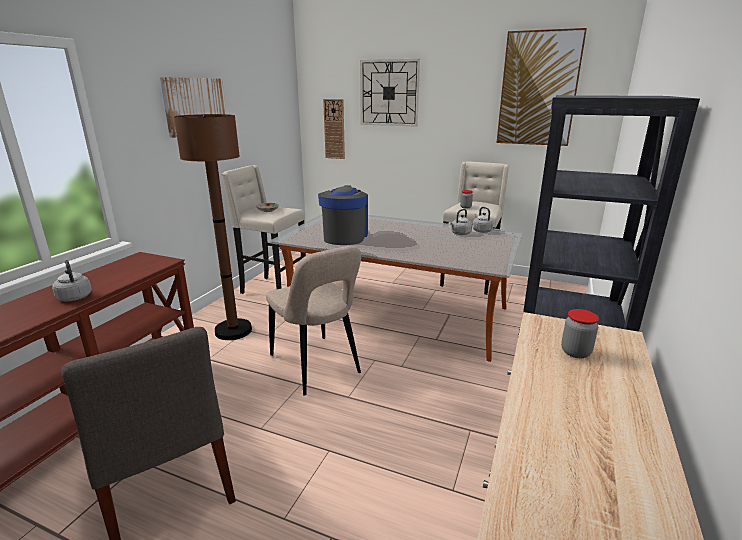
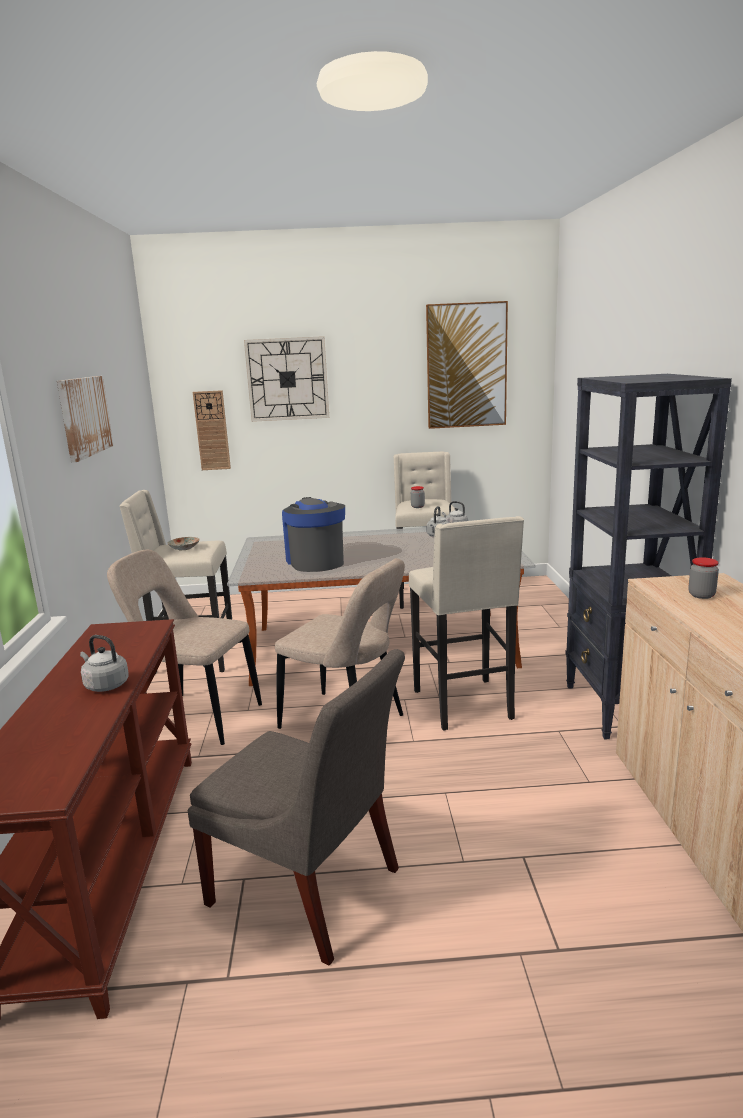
camera: 25 degrees left, 5 degrees down
(233, 330) = (195, 717): brown floor lamp -> beige chair
(414, 380) = (465, 705): none -> beige stool

